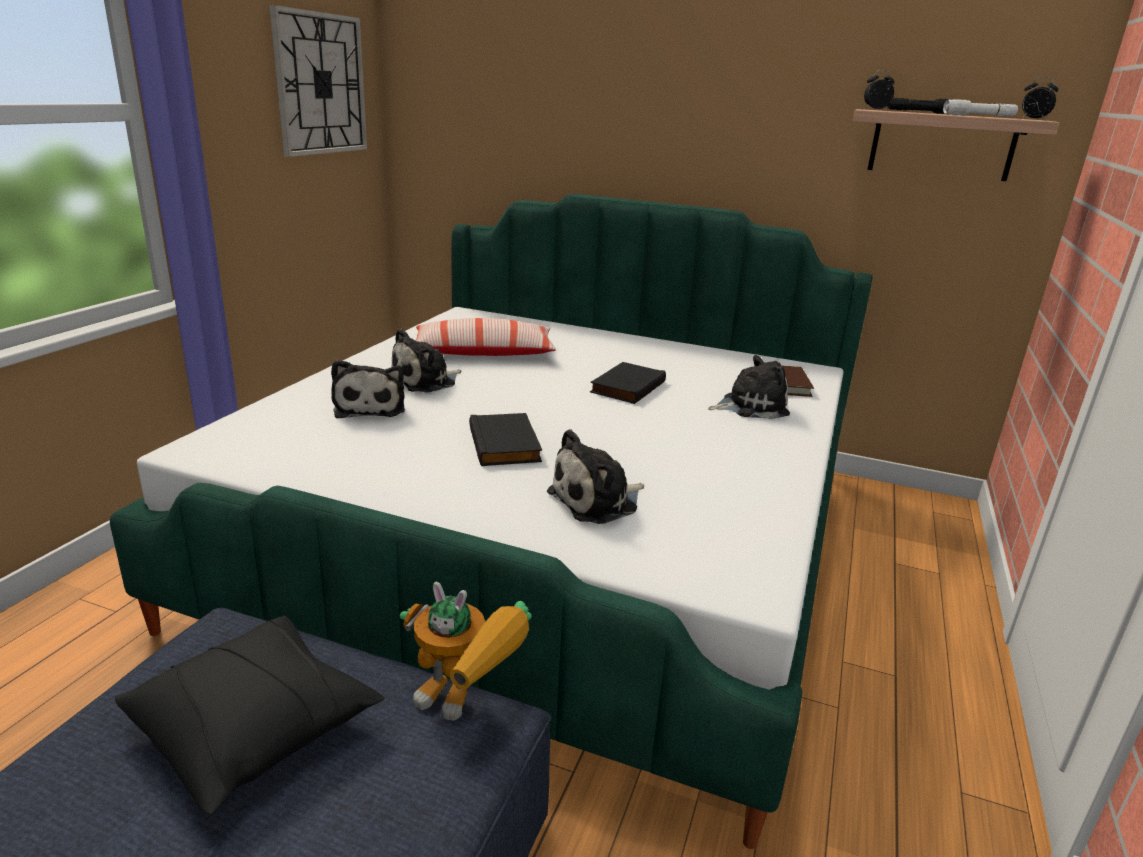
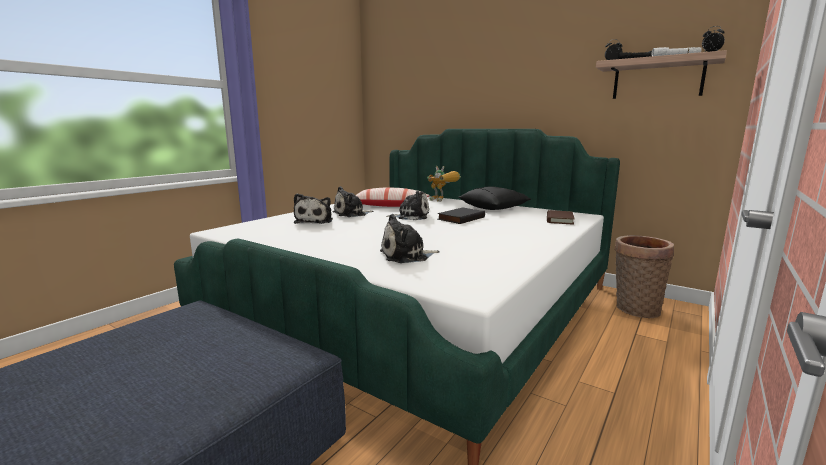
camera: 15 degrees right, 10 degrees down
(255, 727) = (177, 344): black pillow -> black pillow (493, 208)
(320, 84) = (326, 82): wall clock -> none
(467, 702) = (293, 345): toy robot -> toy robot (443, 200)
(506, 444) = (374, 235): black book -> none
(750, 406) = (530, 226): plush toy -> plush toy (411, 216)
(881, 514) = (634, 308): none -> basket

